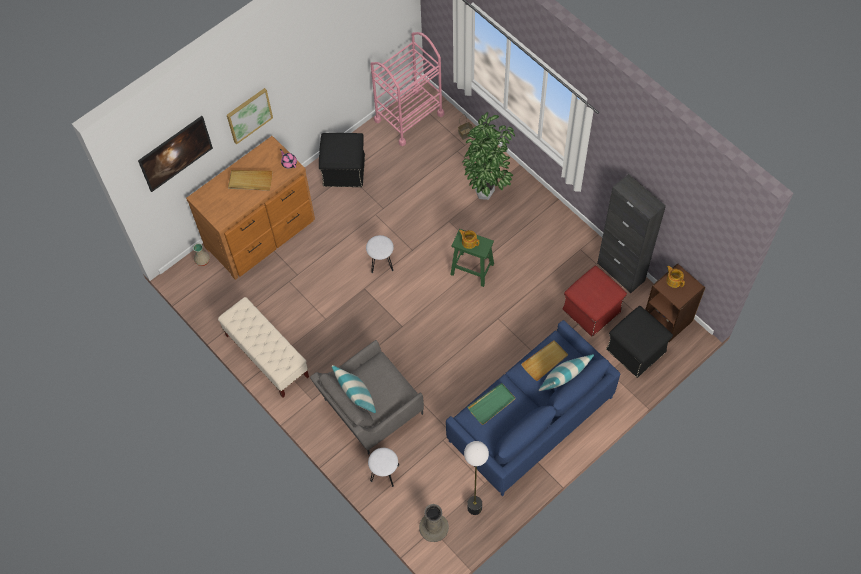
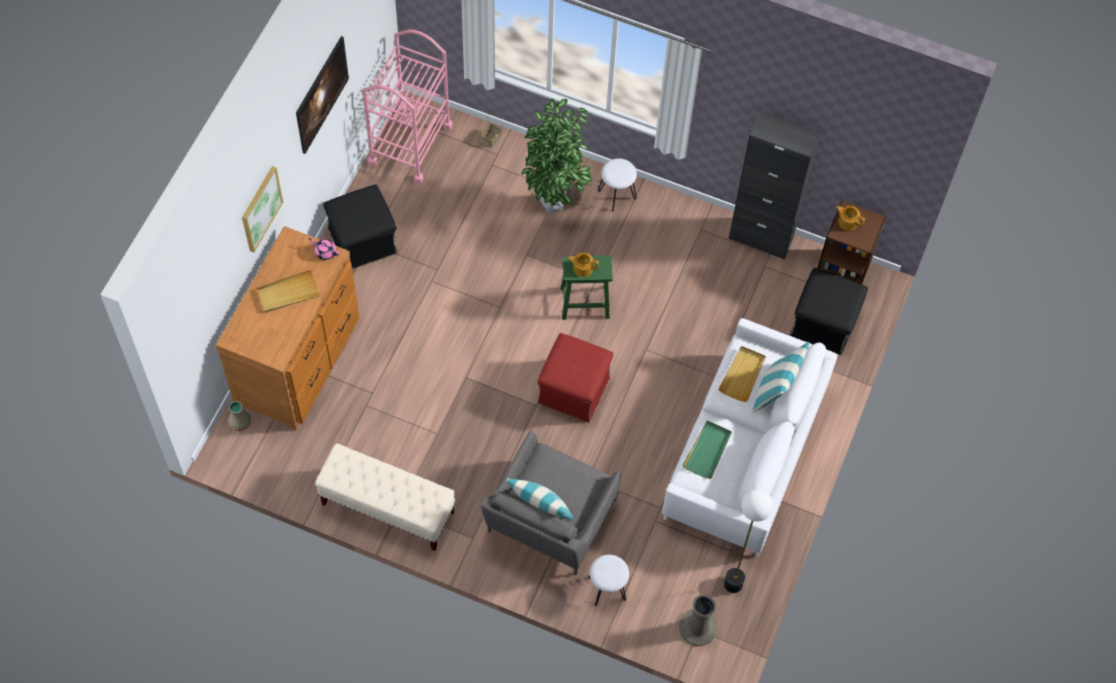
camera: 30 degrees left, 0 degrees up
(178, 161) = (204, 299): picture -> picture (323, 105)
(381, 262) = (470, 337): white stool -> white stool (617, 195)
(530, 419) = (744, 453): blue sofa -> white sofa
(592, 310) = (750, 296): red ottoman -> red ottoman (574, 389)

